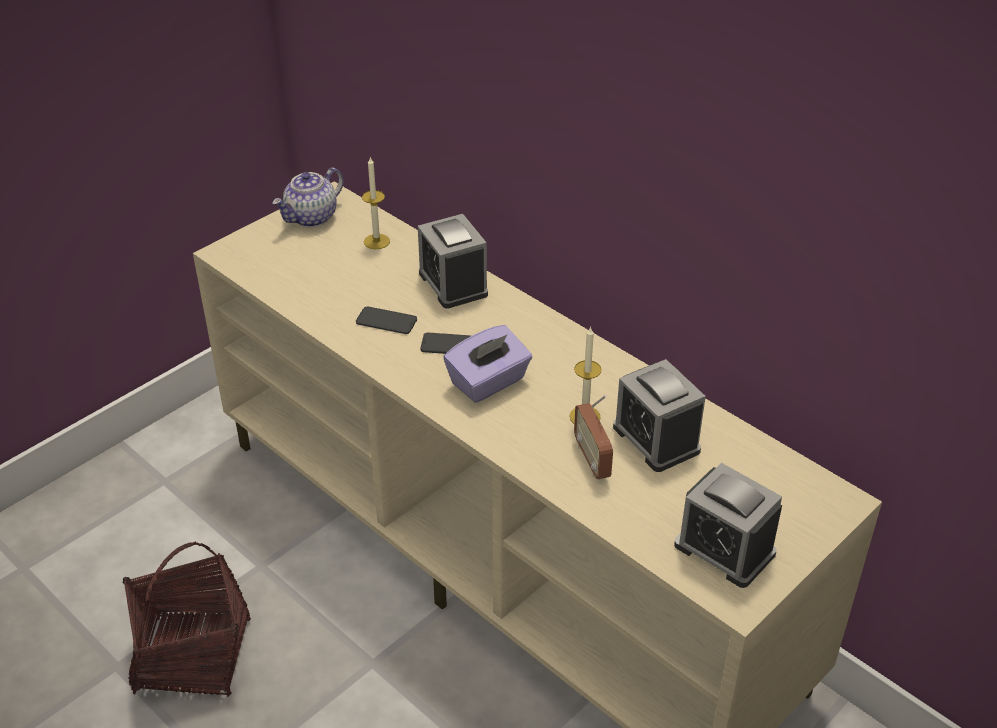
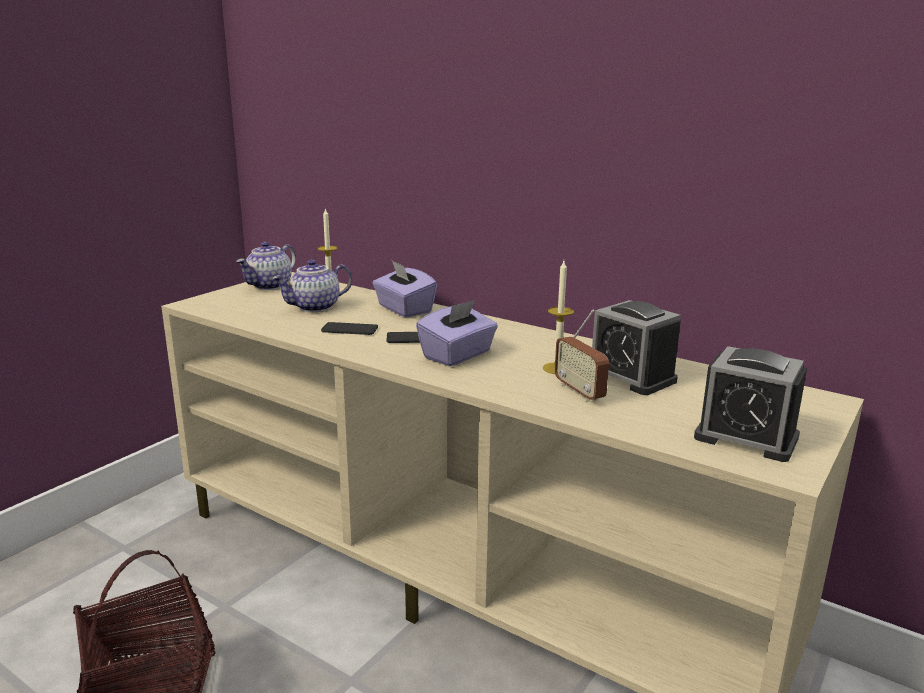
camera: 10 degrees left, 20 degrees down
(356, 272) = (315, 307): none -> teapot
(453, 284) = (404, 309): alarm clock -> purple tissue box

